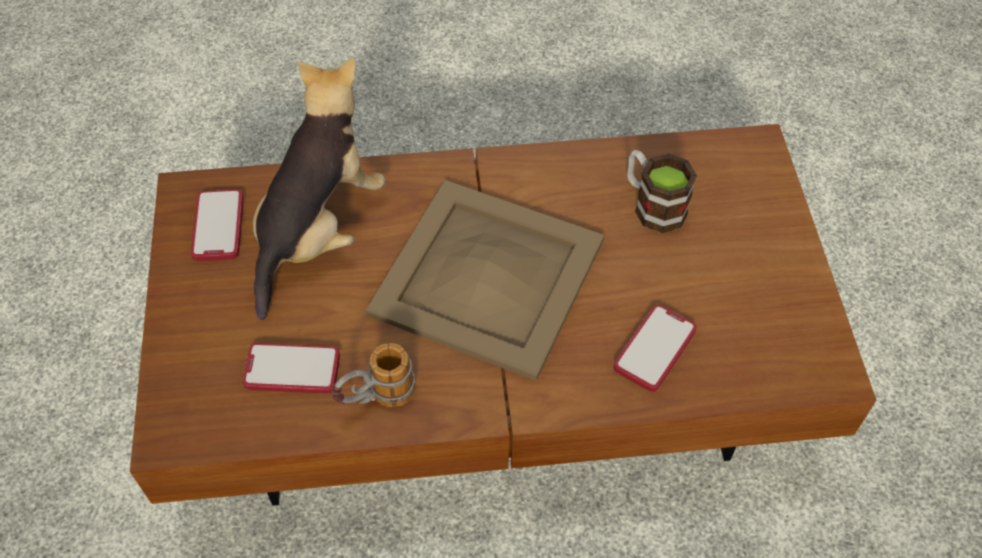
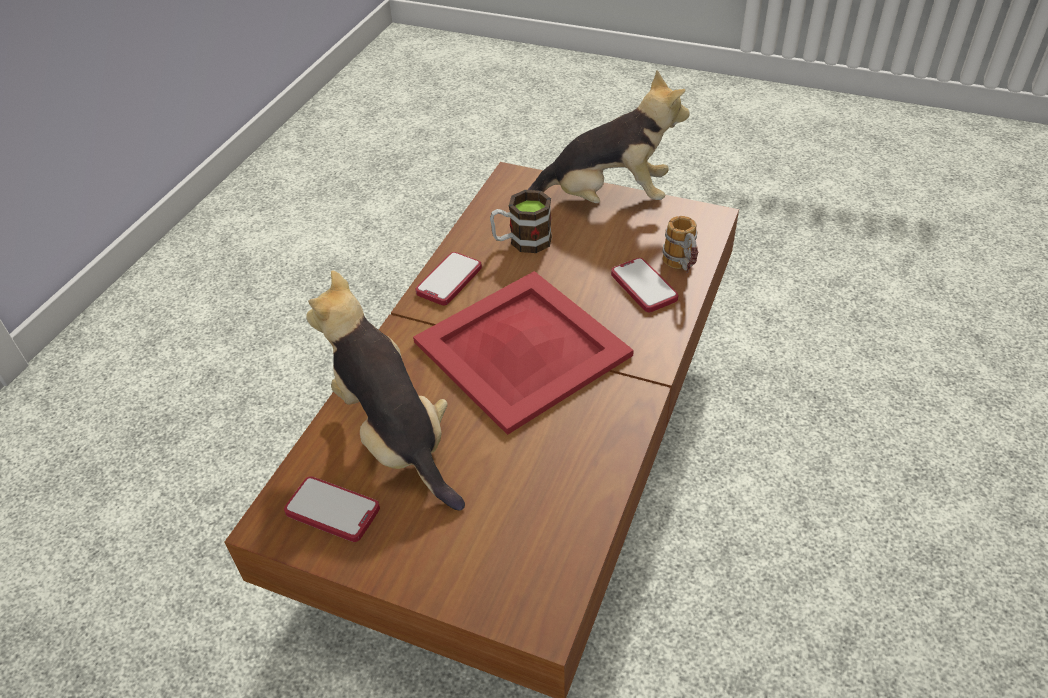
camera: 60 degrees left, 10 degrees down
(292, 370) = (530, 503): phone -> phone (449, 280)
(376, 399) = (593, 455): mug -> mug (682, 268)
(490, 276) = (522, 347): beige tray -> red tray
(787, 251) = (606, 198): none -> plush toy

